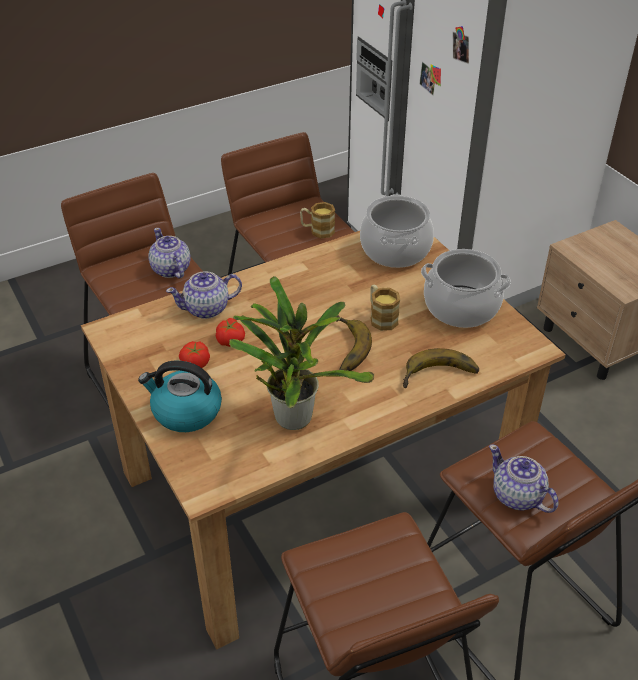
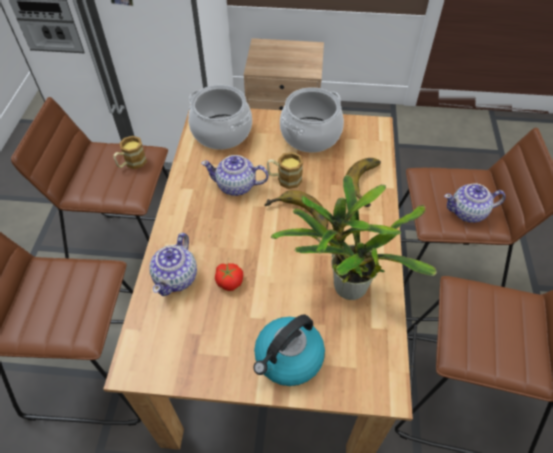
camera: 55 degrees left, 10 degrees up
(170, 270) = (73, 280): teapot -> teapot (236, 186)
(195, 363) = (236, 321): tomato -> none

